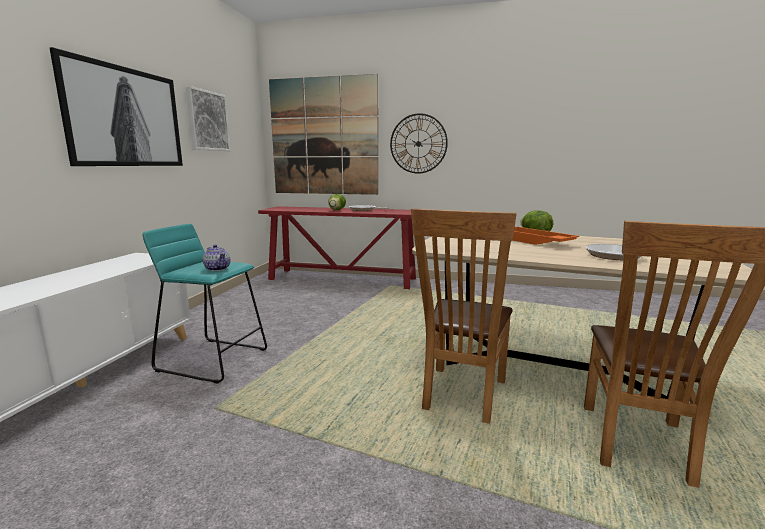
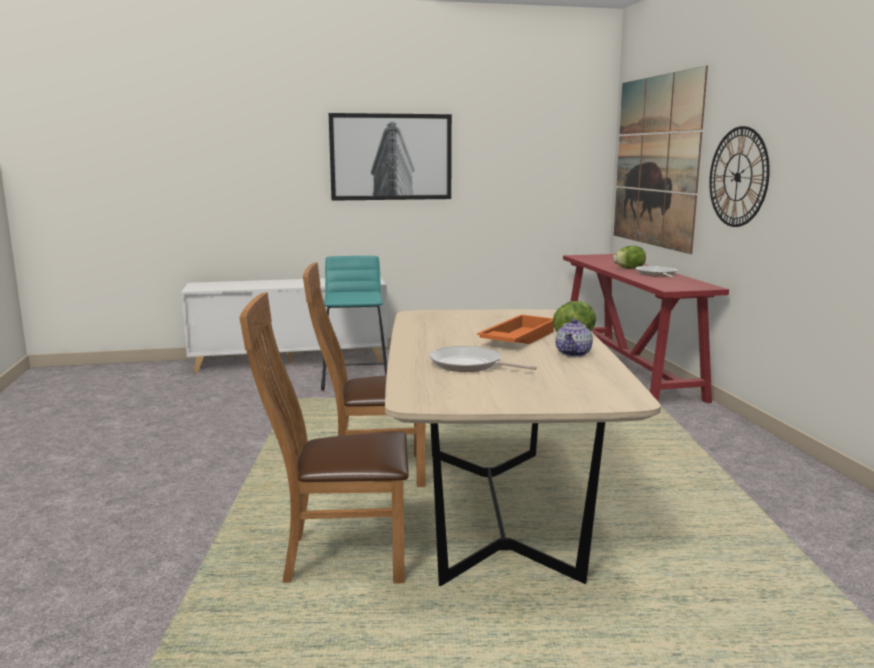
camera: 65 degrees right, 0 degrees up
(208, 121) = (501, 149): picture -> none
(217, 268) = (349, 297): teapot -> teapot (574, 353)

